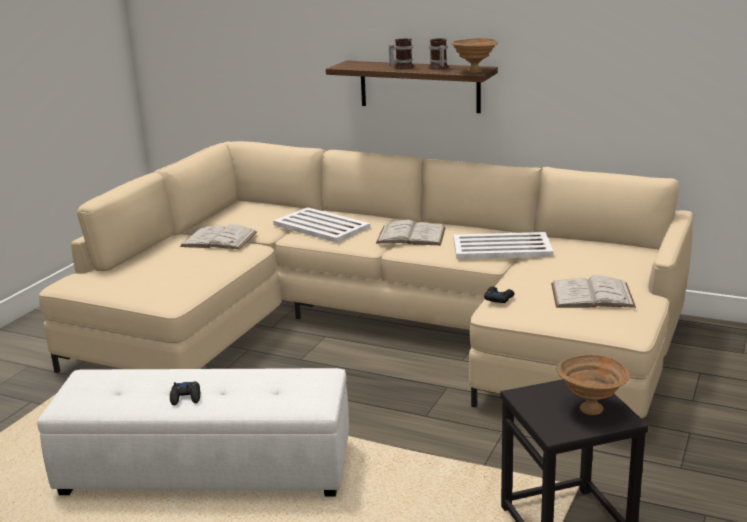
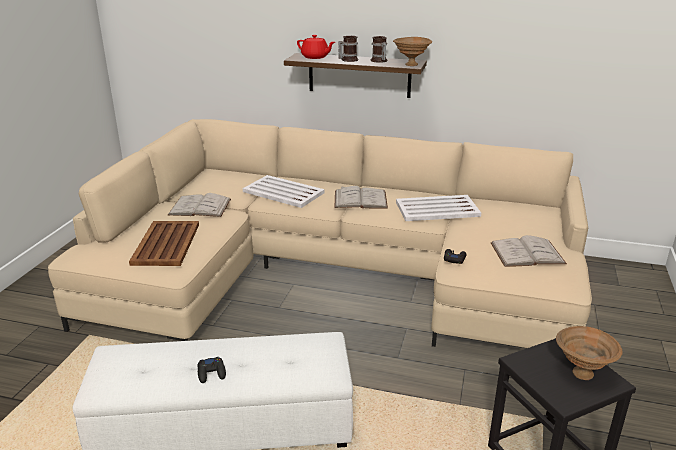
camera: 10 degrees left, 5 degrees up
(169, 274) = (165, 244): none -> brown tray
(365, 65) = (315, 57): none -> red teapot

